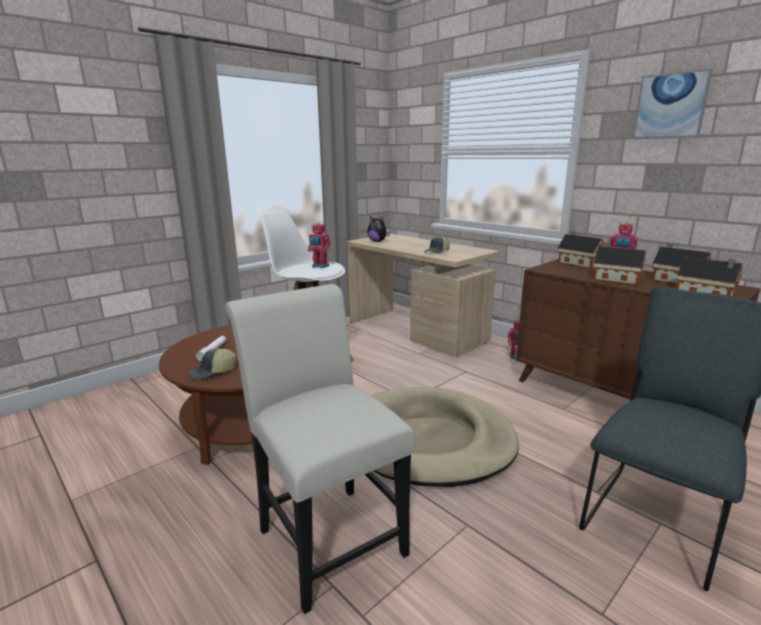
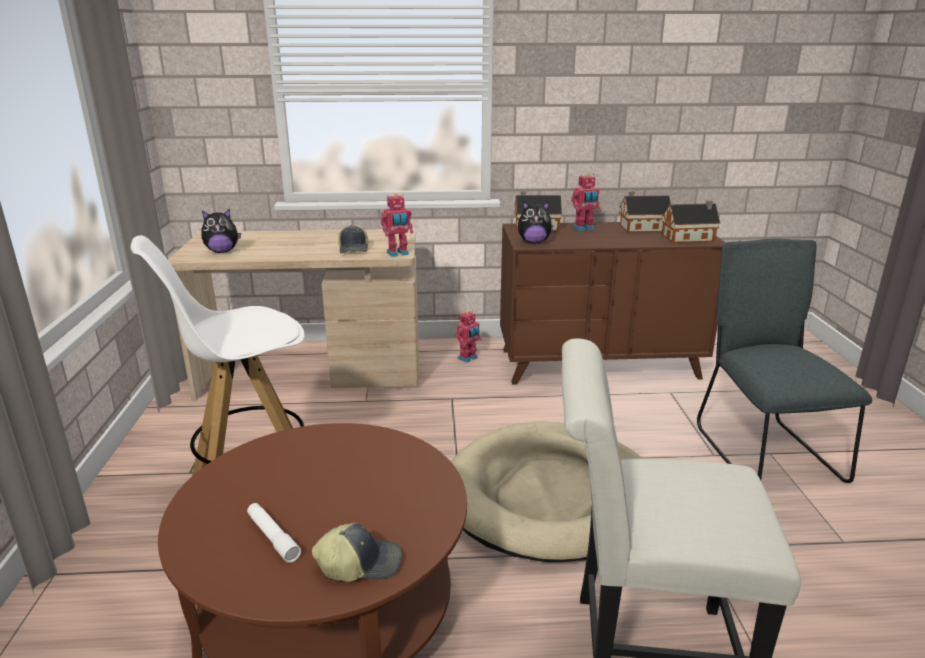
camera: 50 degrees left, 5 degrees up
(212, 372) = (360, 563): cap -> cap turned 105 degrees counterclockwise
(320, 266) = (255, 321): toy robot -> toy robot (398, 254)
(550, 269) = (534, 242): none -> plush toy
(614, 279) = (604, 239): toy house -> none
(670, 106) = (591, 41): picture -> none

